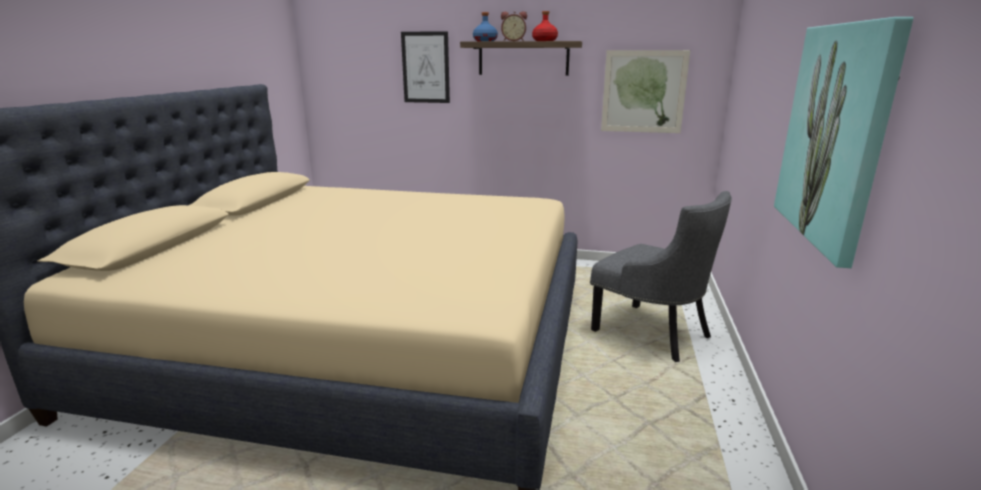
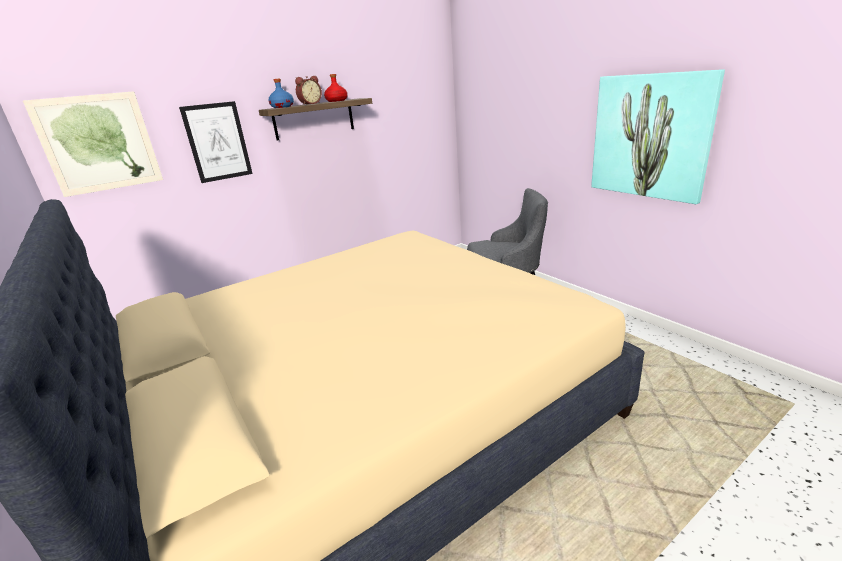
camera: 45 degrees left, 5 degrees up
(643, 92) = (407, 133): picture -> picture (99, 143)

